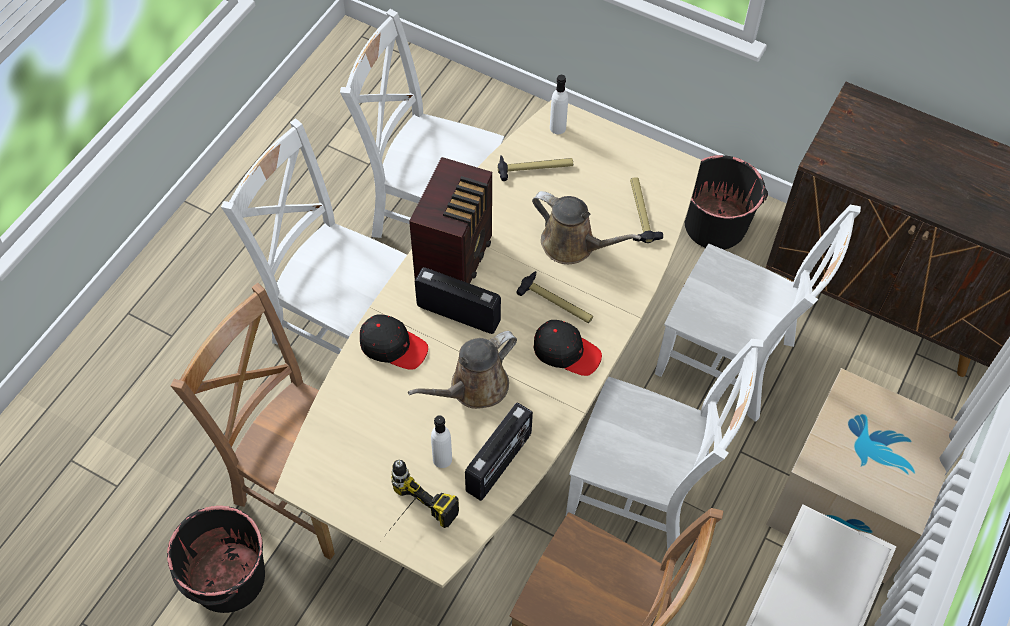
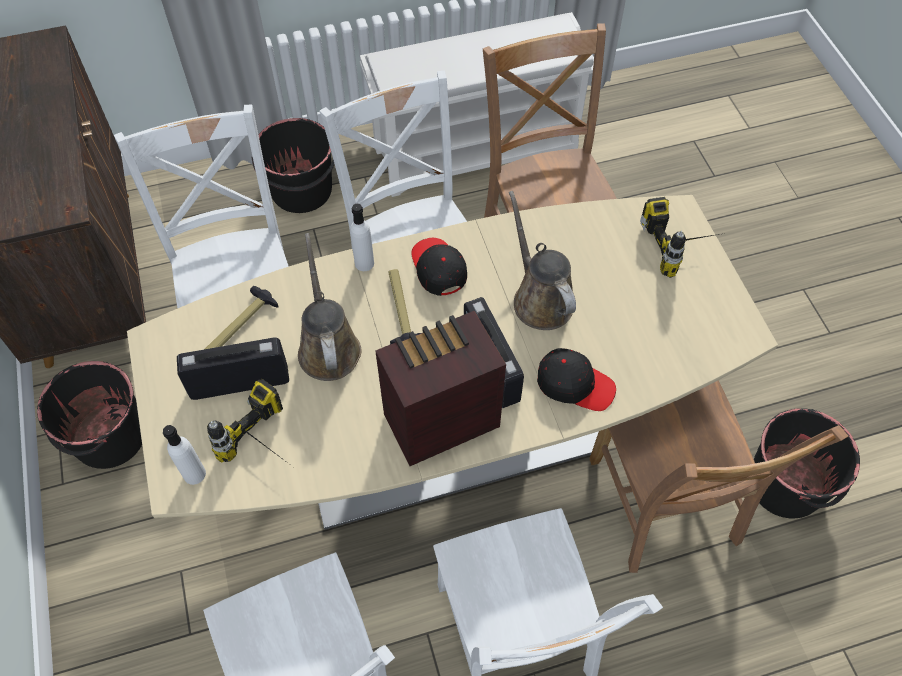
camera: 135 degrees left, 0 degrees up
(393, 346) = (574, 384): black cap -> black cap turned 135 degrees clockwise
(442, 459) = (616, 268): white bottle -> white bottle (364, 263)
(474, 388) = (540, 298): brown watering can -> brown watering can turned 120 degrees counterclockwise
(499, 463) = (575, 234): radio -> radio (239, 382)
(535, 168) = (268, 448): hammer -> power drill
(847, 502) = (302, 191): cardboard box -> black bucket

